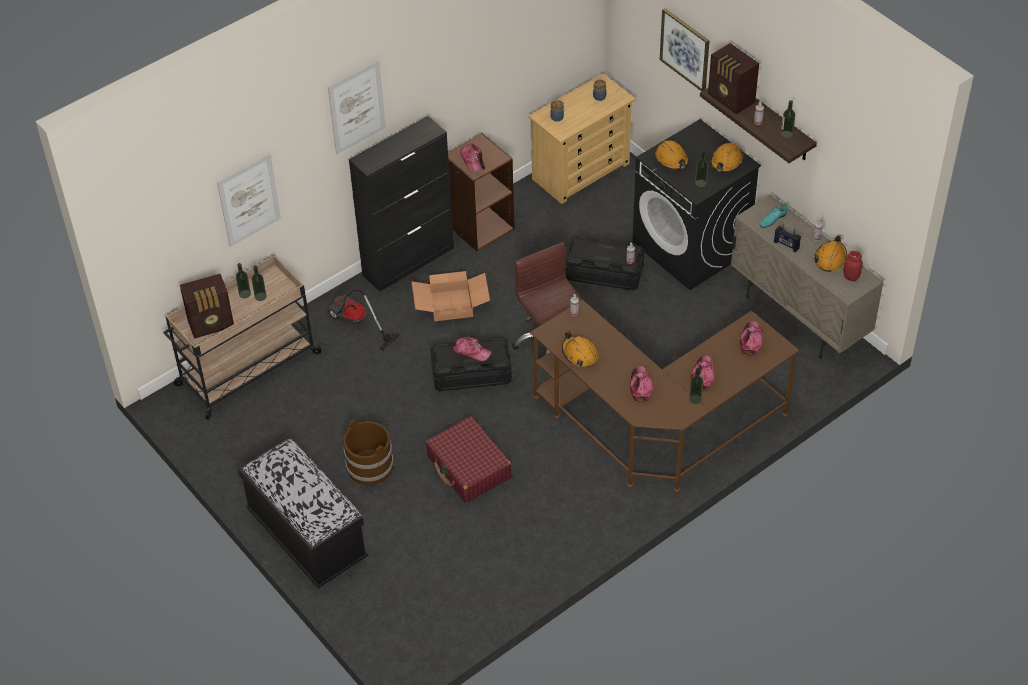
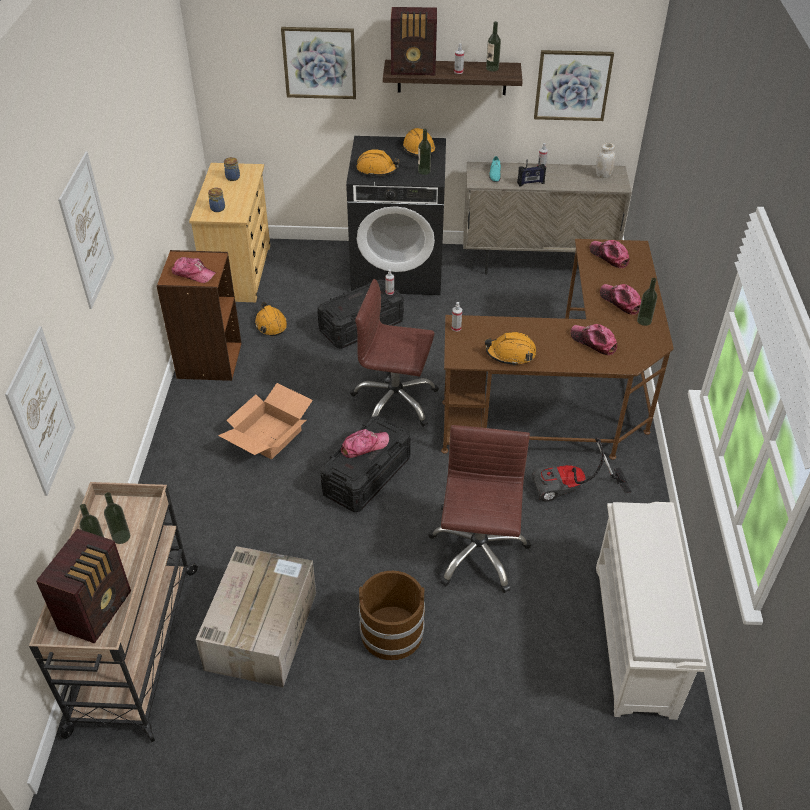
camera: 50 degrees left, 5 degrees down
(307, 536) = (427, 760): black bench -> none
(314, 410) = (262, 628): none -> cardboard box
(355, 324) = (197, 517): vacuum cleaner -> vacuum cleaner (572, 490)
(409, 261) = (179, 429): black cabinet -> none
(469, 467) = (477, 553): red suitcase -> brown office chair
(483, 581) = (635, 640): none -> white shoe rack
(830, 258) = (571, 173): orange hard hat -> orange hard hat (270, 324)
(851, 277) = (603, 175): red jar -> white jar
(852, 186) = (572, 85): none -> picture

